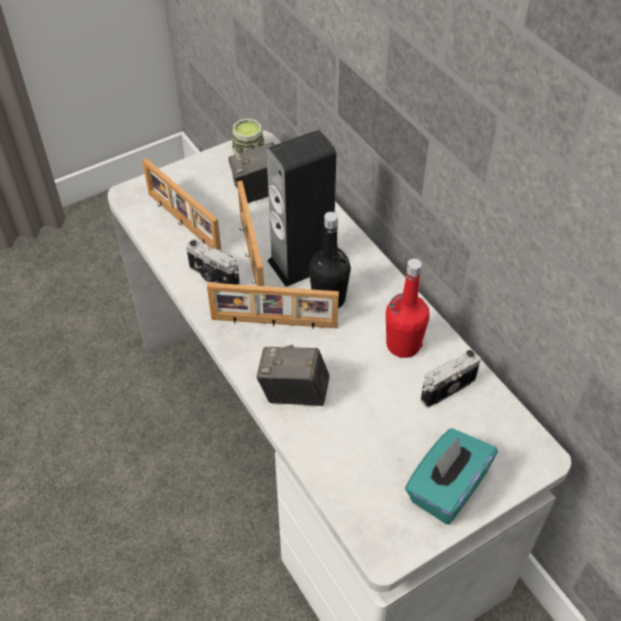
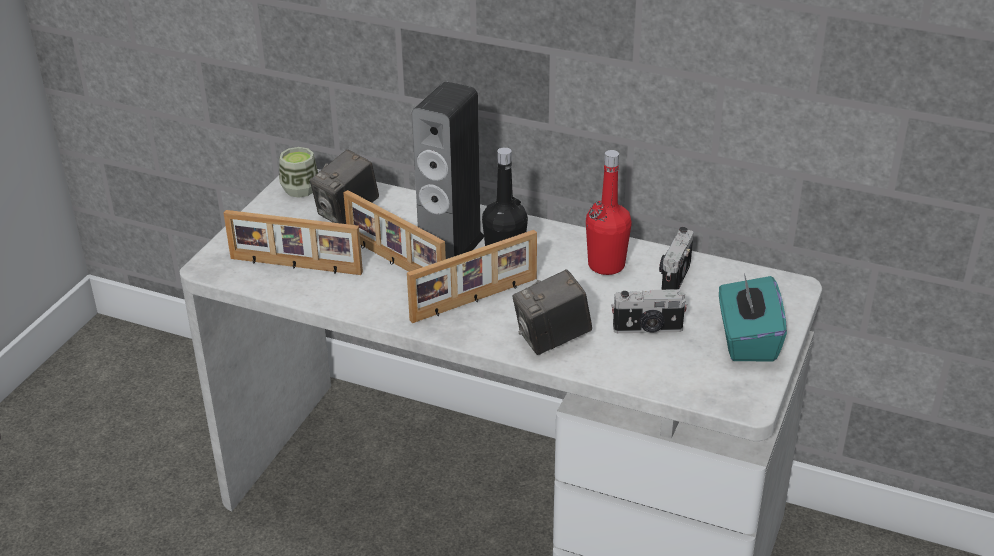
camera: 35 degrees left, 15 degrees down
(213, 277) = (375, 292): camera -> camera (648, 329)

